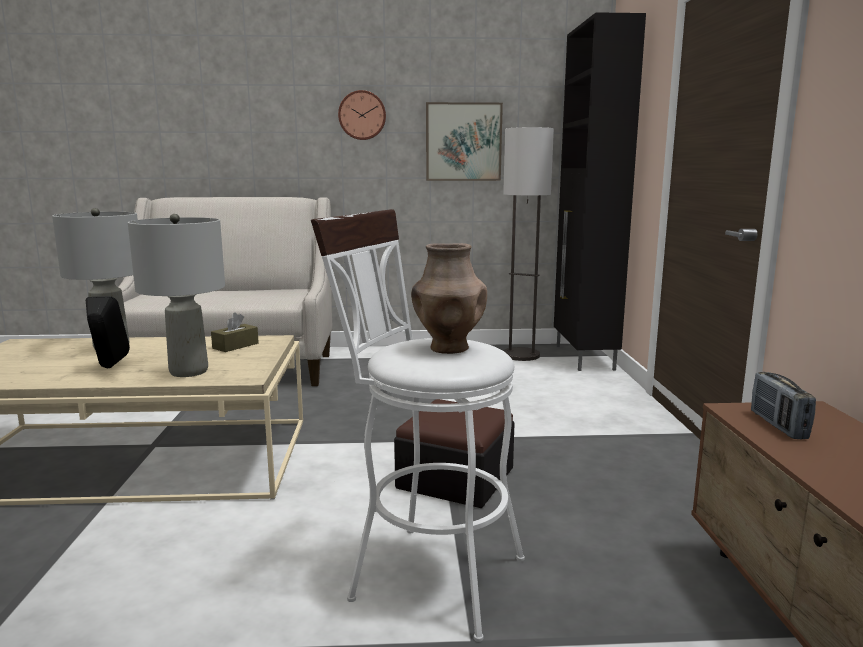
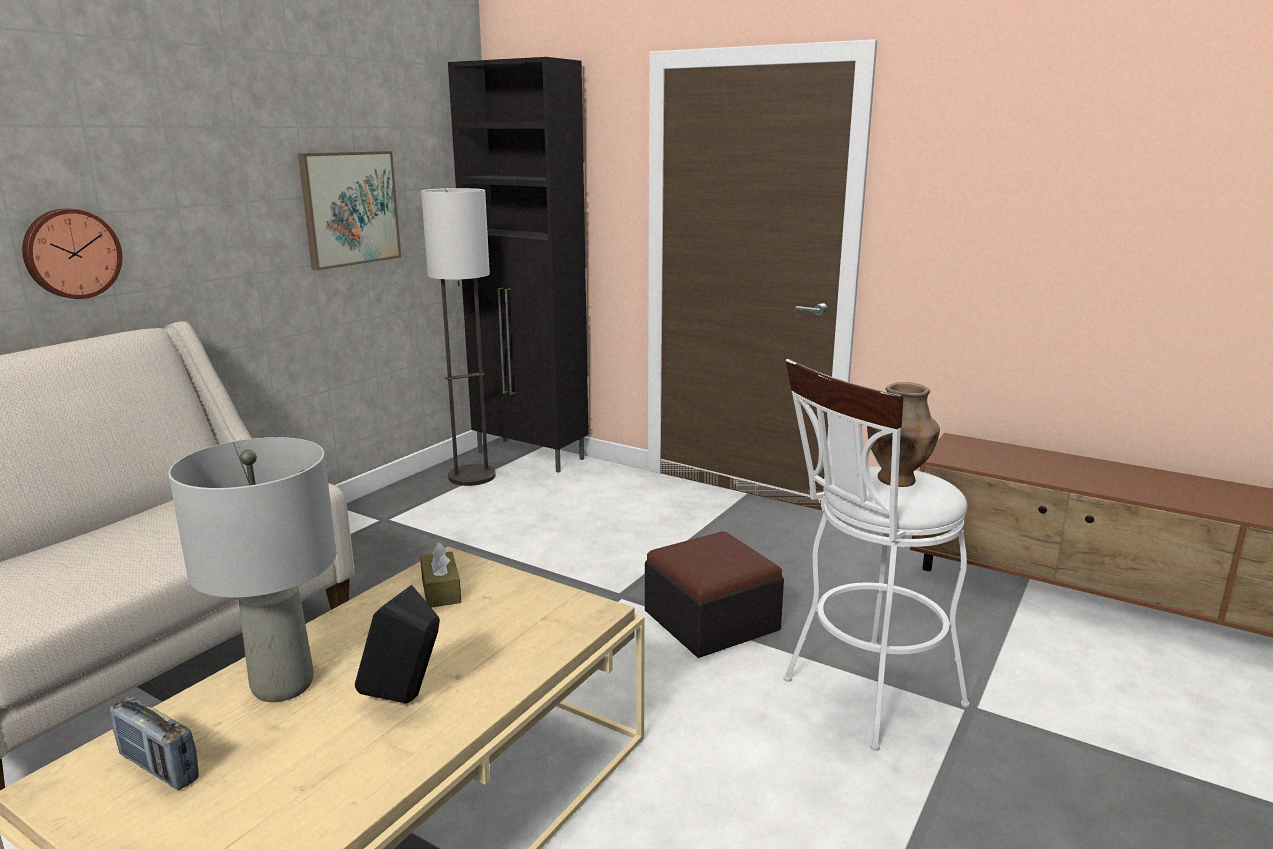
camera: 55 degrees left, 5 degrees up
(189, 371) = (519, 642): grey table lamp -> none
(362, 115) = (210, 177): wall clock -> wall clock (71, 253)
(778, 425) = (978, 459): radio -> radio (159, 767)

